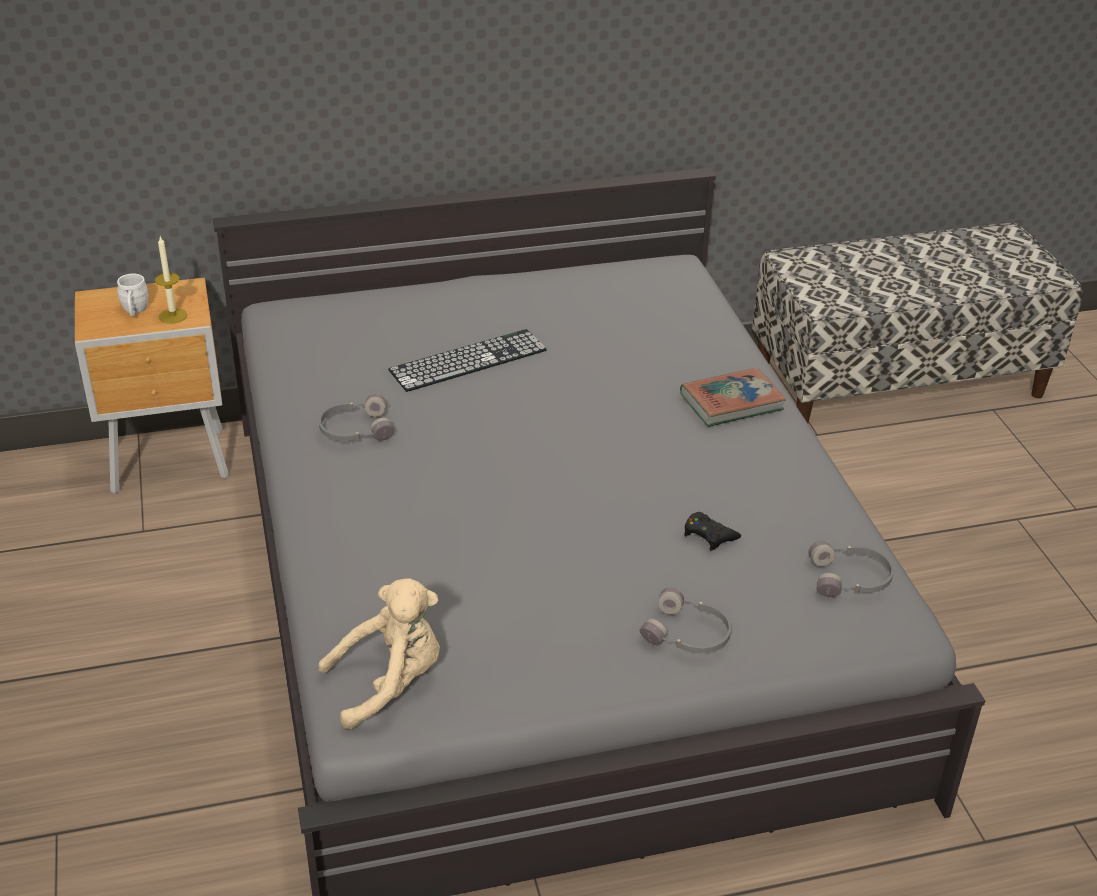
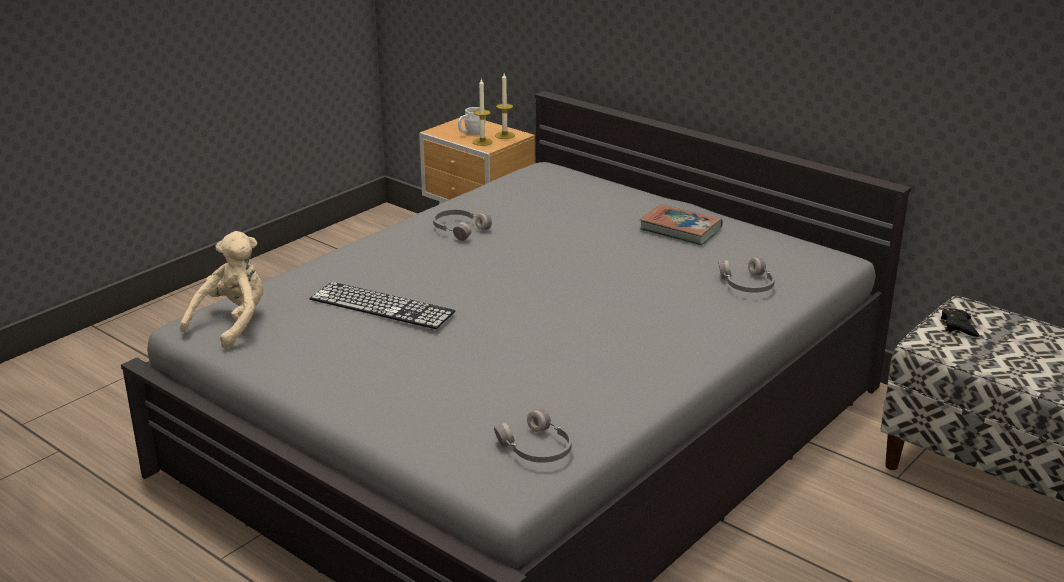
camera: 55 degrees right, 10 degrees down
(177, 295) = (504, 135): none -> candle
(390, 683) = (233, 324): beige plush toy -> beige plush toy turned 90 degrees counterclockwise
(468, 360) = (587, 234): keyboard -> keyboard (382, 305)
(687, 635) = (388, 403): grey headphones -> grey headphones (746, 285)
(709, 535) = (512, 376): black game controller -> black game controller (958, 326)
(731, 402) = (690, 334): book -> book (680, 229)

